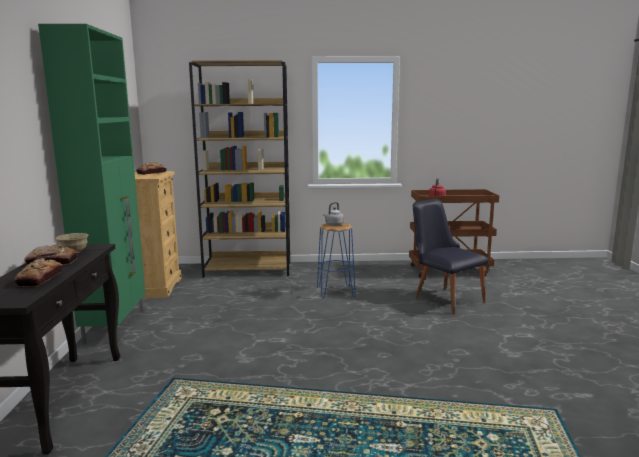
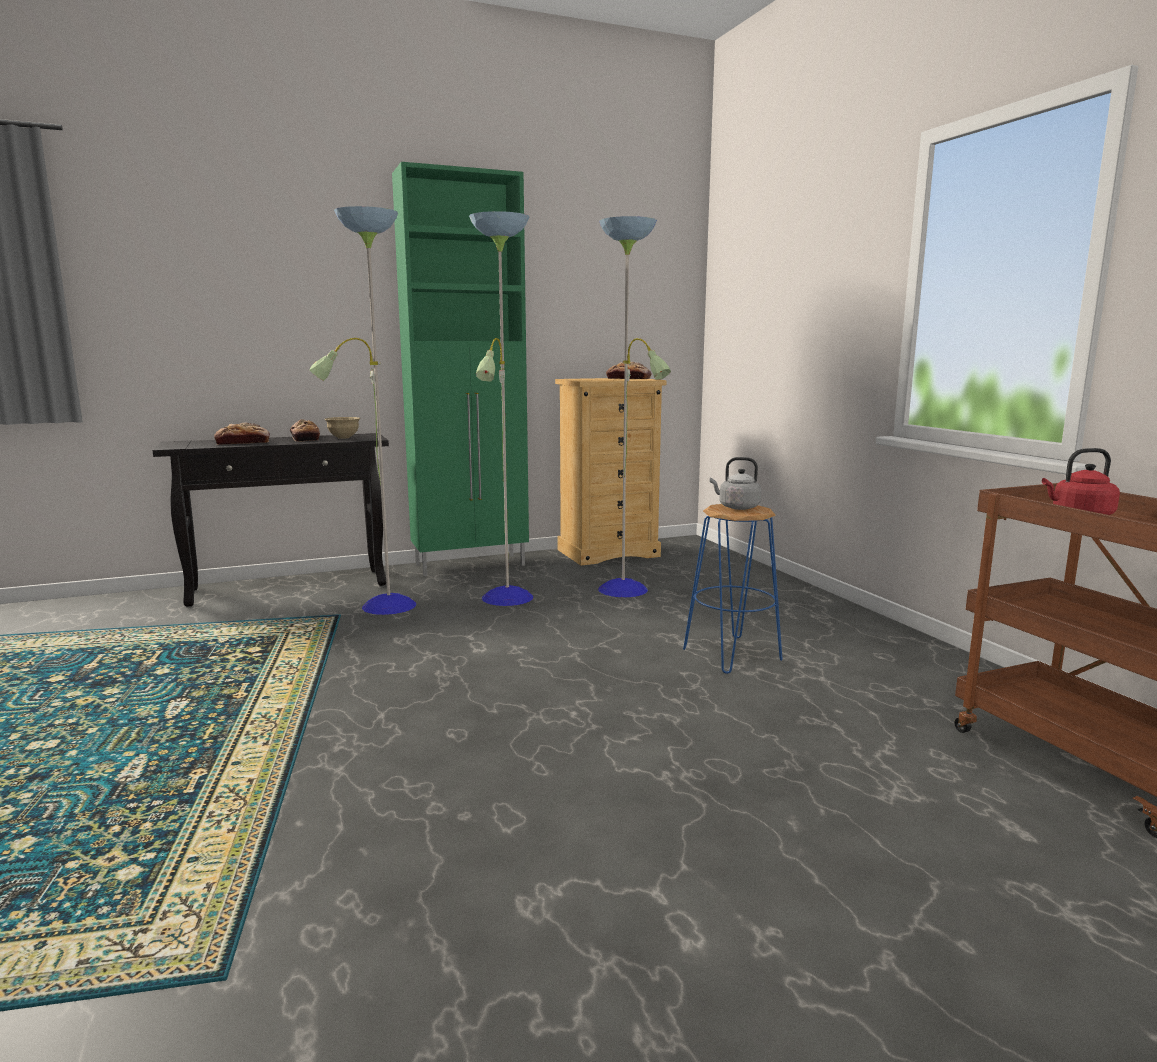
camera: 70 degrees right, 0 degrees up
(205, 323) = (507, 598): none -> floor lamp
(248, 269) = (754, 580): brown bookcase -> none
(444, 298) = (844, 776): black chair -> none

